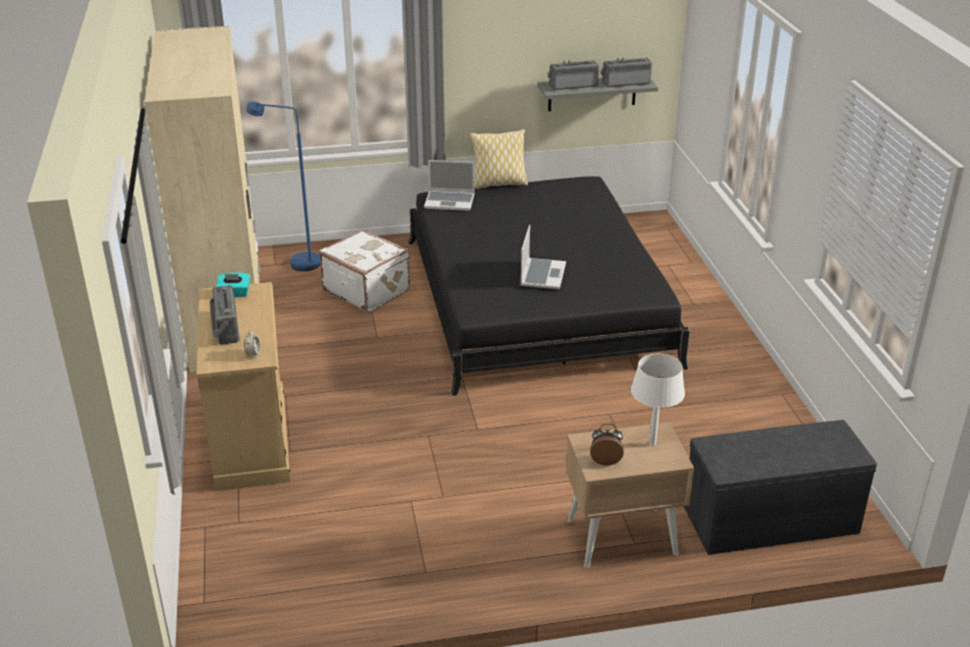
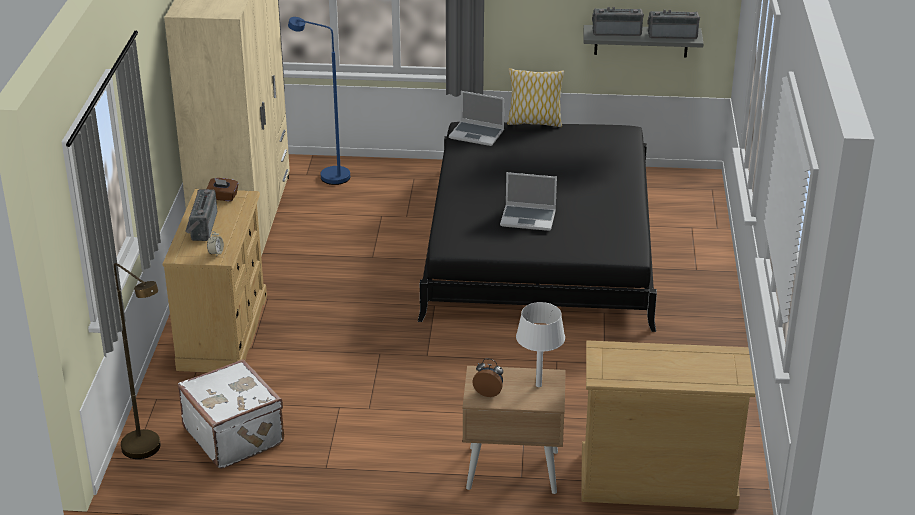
camera: 15 degrees right, 0 degrees up
(218, 590) = (148, 451): none -> brown floor lamp
(234, 293) = (223, 197): turquoise tissue box -> brown tissue box
(367, 290) = (382, 211): white suitcase -> white suitcase (235, 435)
(542, 274) = (529, 218): laptop -> laptop turned 75 degrees clockwise
(769, 521) = (657, 480): grey bench -> beige dresser

